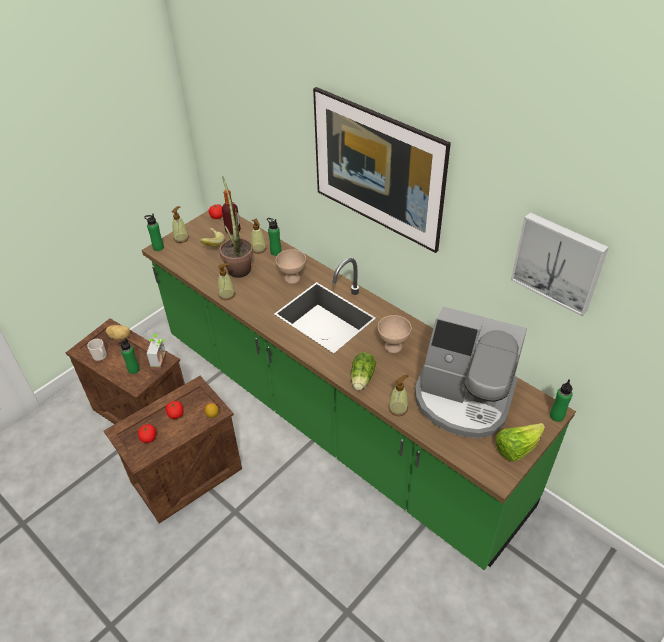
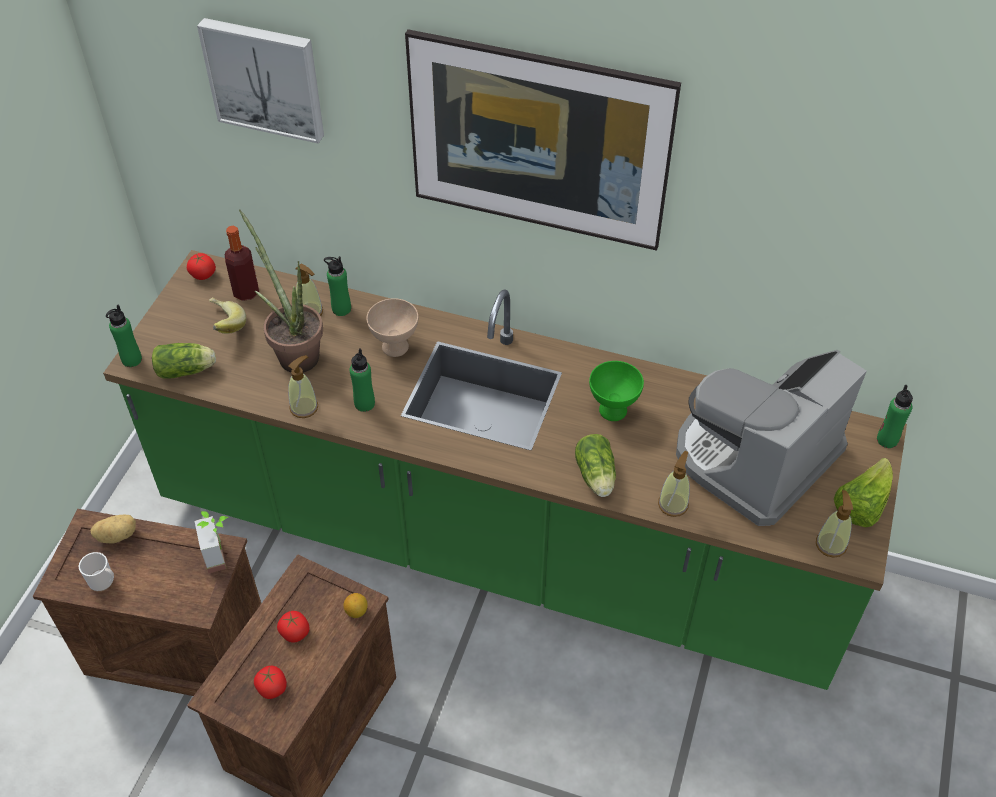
camera: 25 degrees left, 5 degrees up
(133, 369) = (176, 583): green bottle -> green bottle (364, 404)
(181, 238) = (163, 331): soap dispenser -> soap dispenser (831, 544)
(181, 260) = (187, 370): none -> lettuce
(393, 347) = (613, 411): beige bowl -> green bowl
(463, 399) = (754, 457): coffee machine -> coffee machine turned 135 degrees clockwise
(559, 262) = (874, 224): picture -> picture (265, 78)

